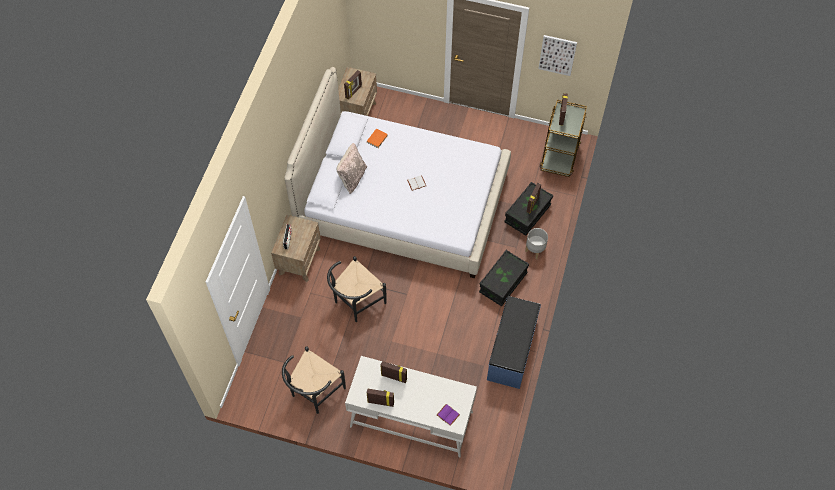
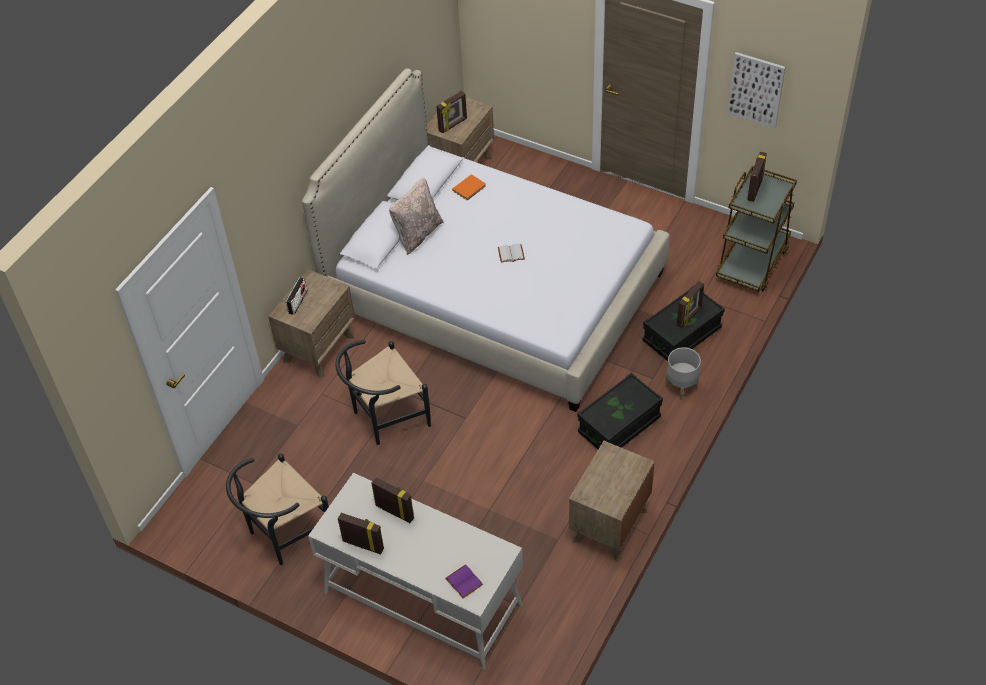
camera: 15 degrees right, 10 degrees down
(512, 350) = (610, 525): blue bench -> brown nightstand

